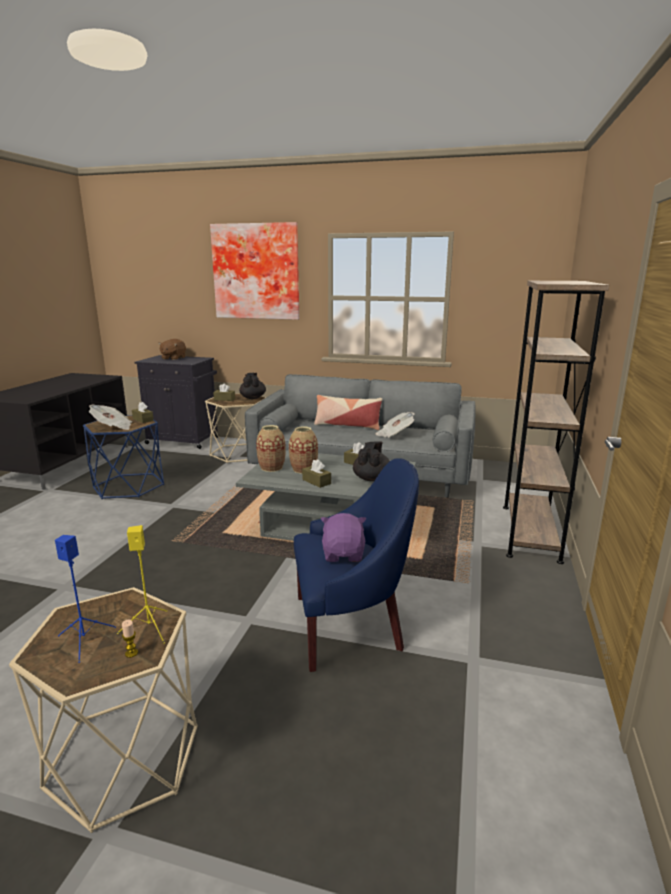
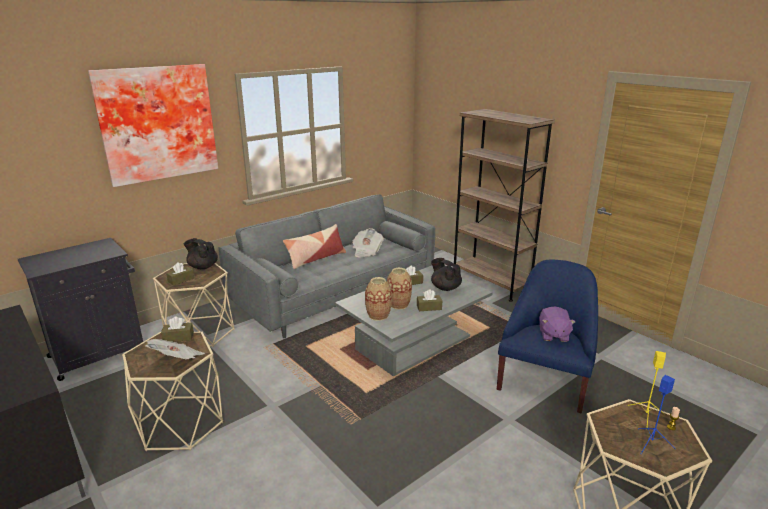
camera: 55 degrees left, 5 degrees up
(129, 486) = (181, 423): blue side table -> beige side table
(173, 358) = (63, 255): brown plush toy -> none
(344, 554) = (553, 335): purple plush toy -> purple plush toy turned 120 degrees counterclockwise

